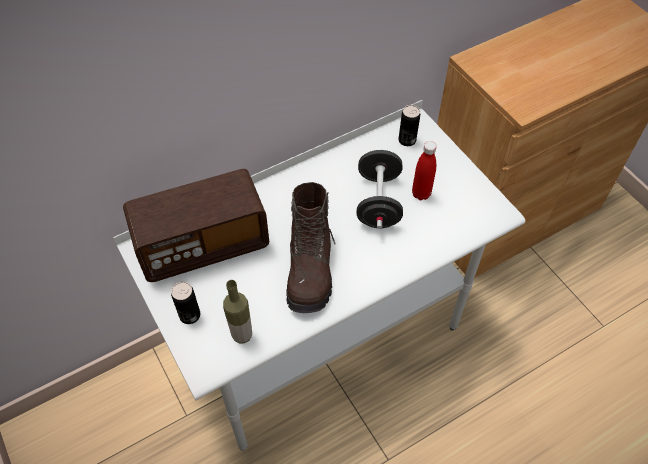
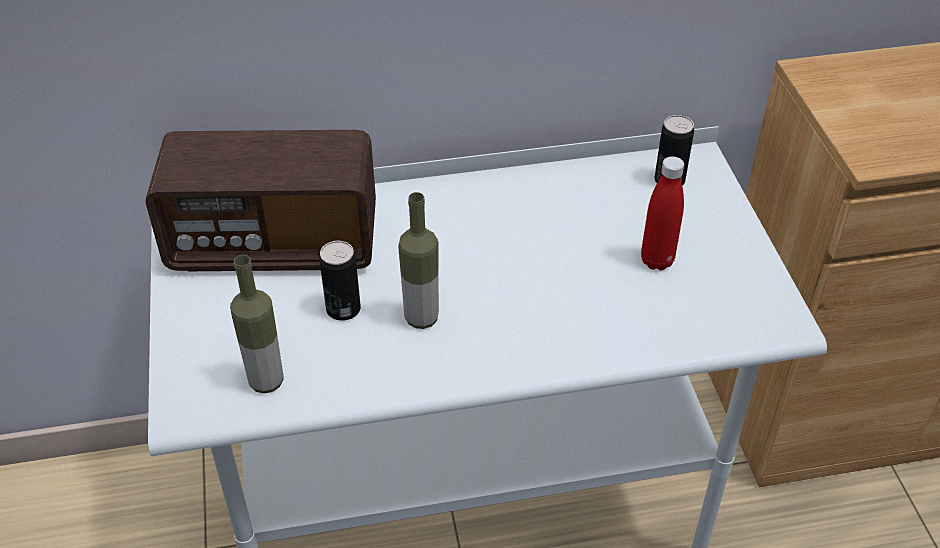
camera: 20 degrees right, 10 degrees down
(190, 315) = (203, 331): can -> can (343, 309)
(310, 268) = (421, 318): brown boot -> bottle
(378, 202) = (579, 254): black dumbbell -> none

